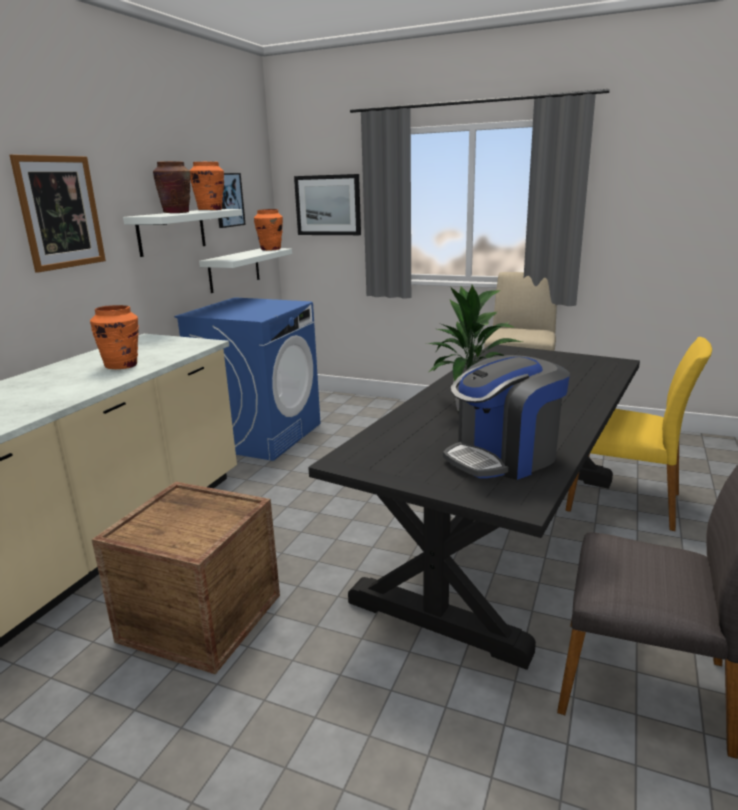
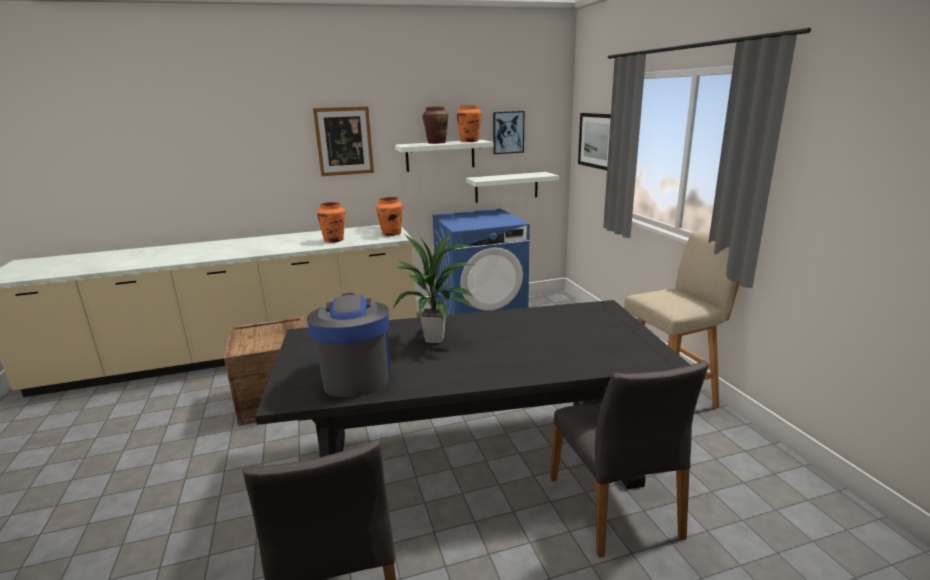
camera: 50 degrees right, 0 degrees up
(271, 249) = (541, 174): orange vase -> orange vase (391, 234)
(503, 457) = (355, 374): coffee machine -> coffee machine turned 60 degrees clockwise
(625, 501) = (616, 507): yellow chair -> grey chair

